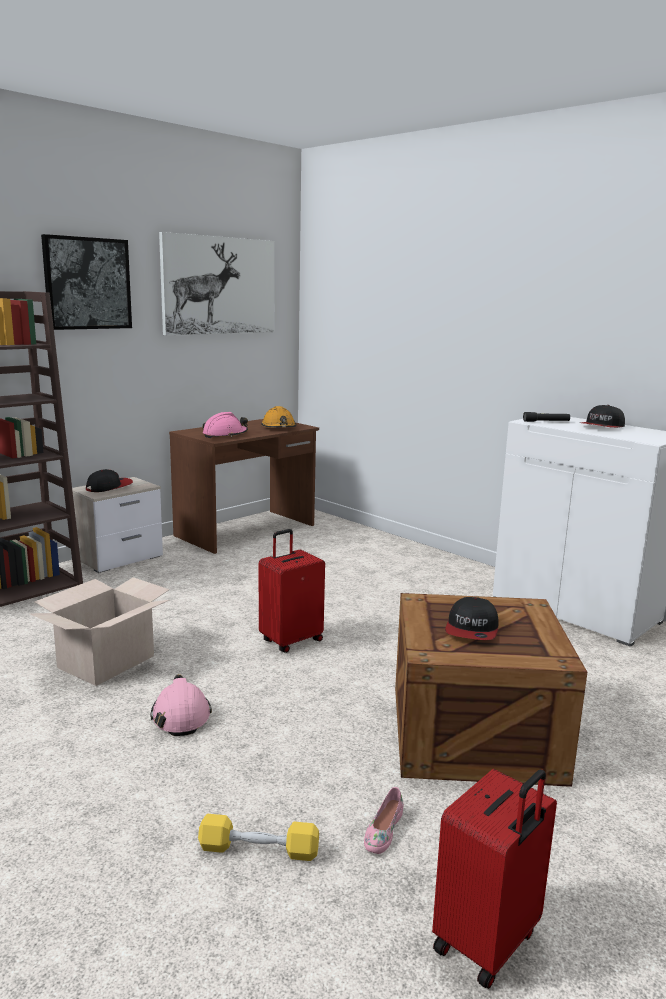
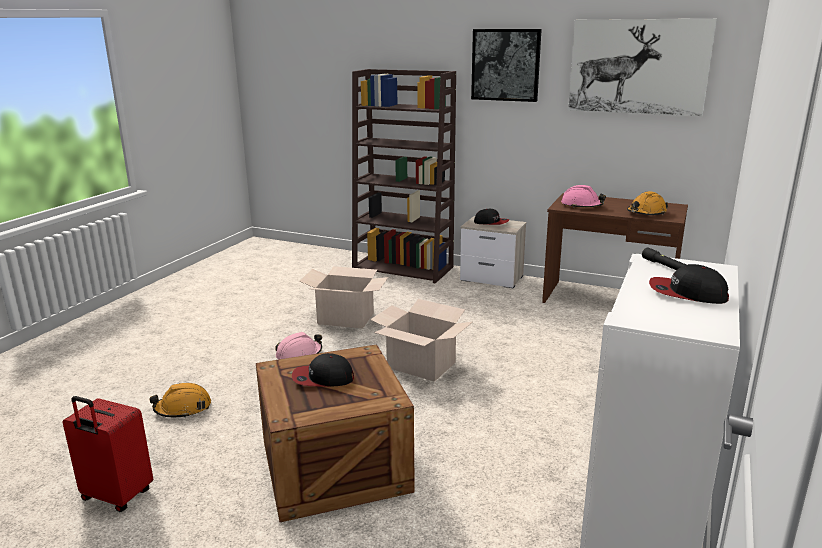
camera: 70 degrees right, 5 degrees up
(258, 850) = (183, 409): yellow dumbbell -> orange hard hat
(290, 640) = (421, 365): red suitcase -> cardboard box
(382, 831) = (206, 444): pink shoe -> none

